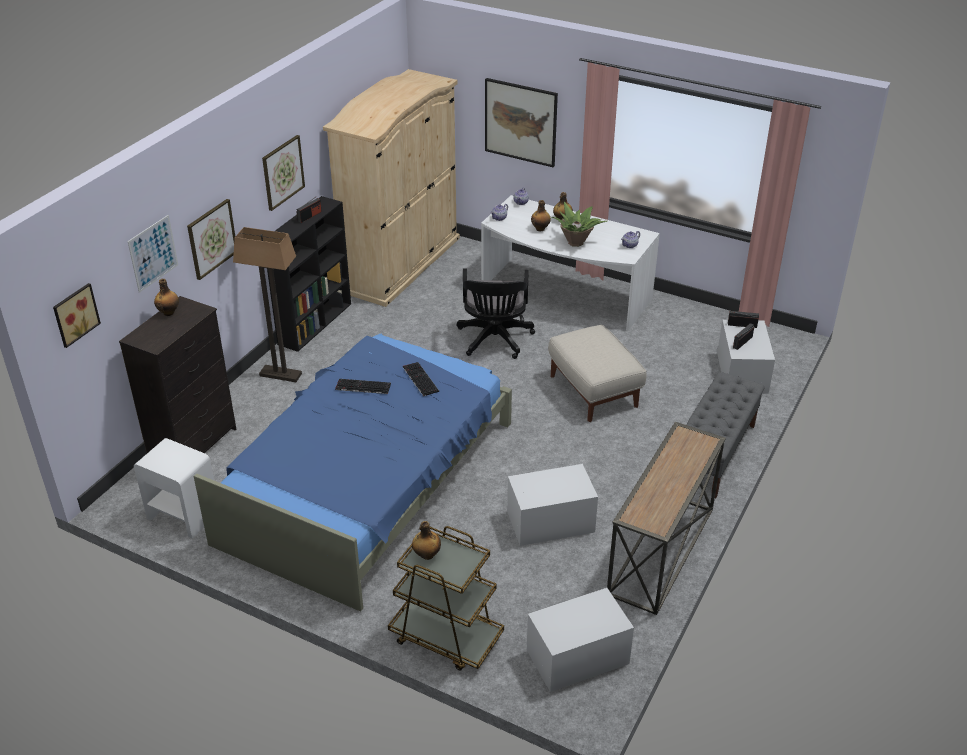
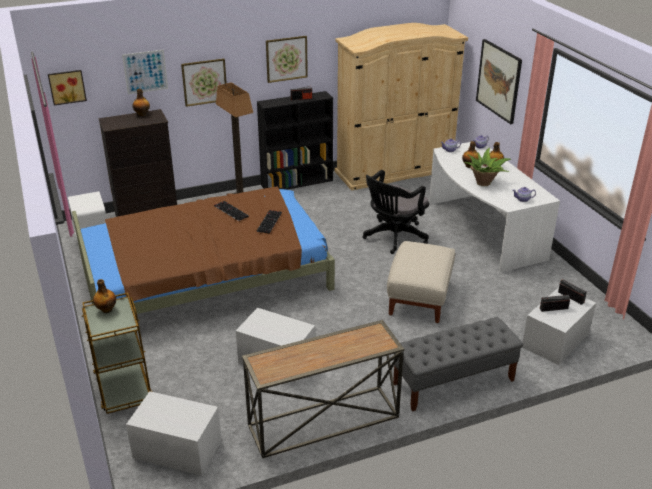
camera: 40 degrees right, 5 degrees down
(370, 479) = (208, 278): blue bed -> brown bed

